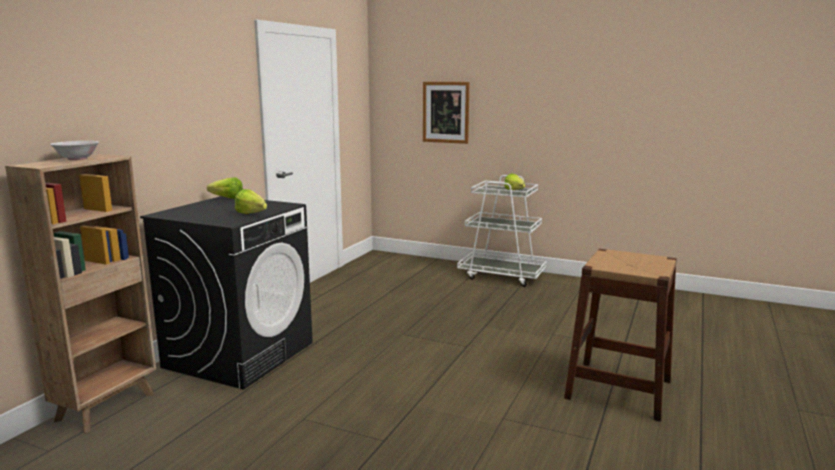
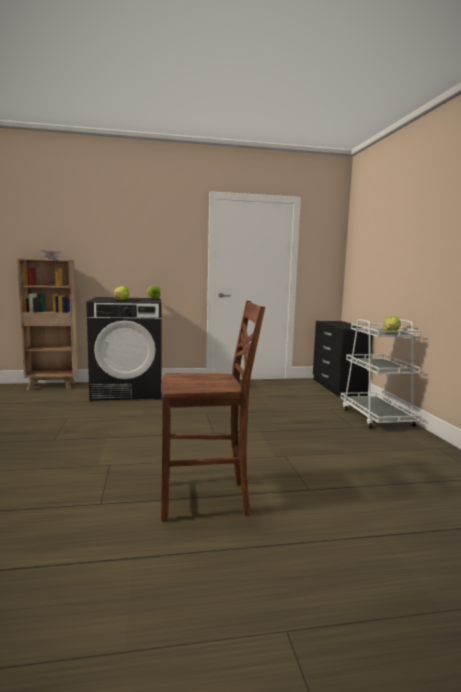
camera: 55 degrees right, 5 degrees down
(404, 260) = (337, 387): none -> black dresser
(445, 112) = (378, 260): picture -> none
(619, 389) = (207, 500): brown stool -> brown chair

